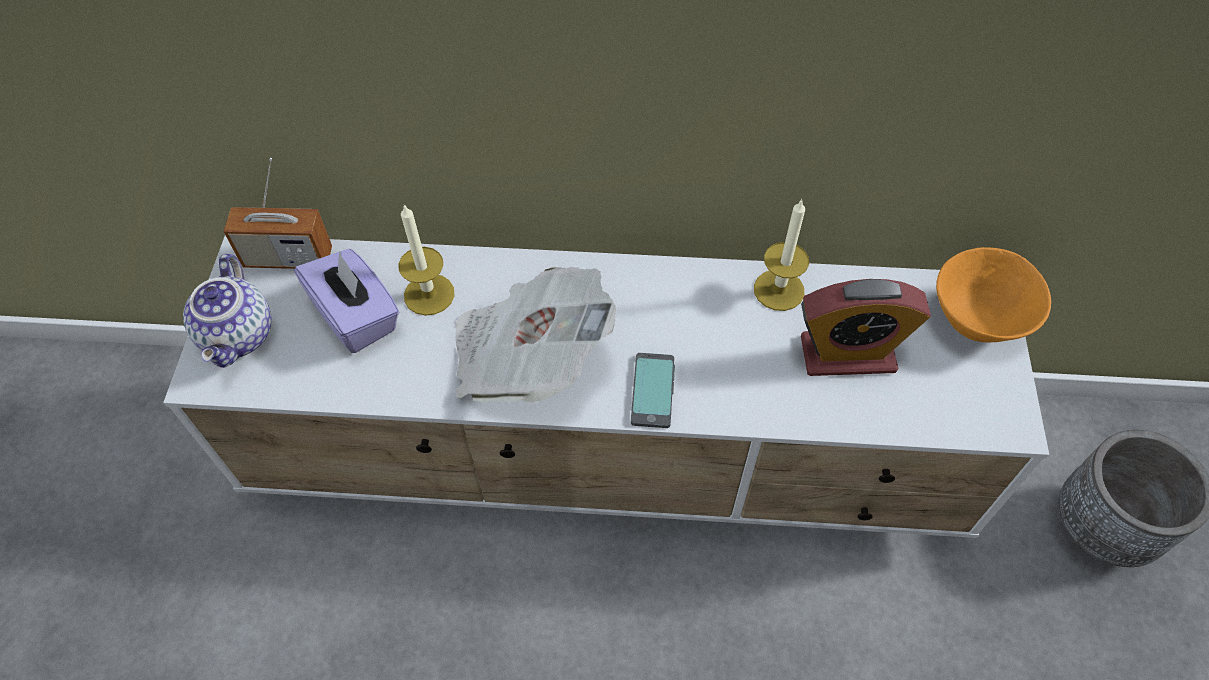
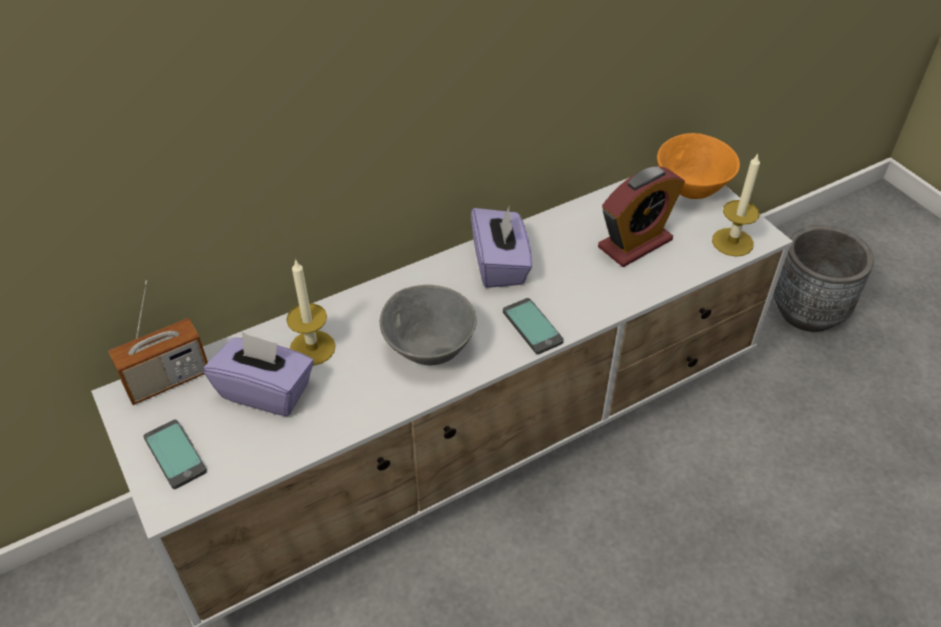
camera: 35 degrees left, 10 degrees down
(240, 336) = (175, 454): teapot -> phone
(529, 357) = (427, 350): newspaper -> grey bowl
(678, 301) = (500, 264): none -> purple tissue box
(779, 290) = (559, 227): candle -> candle (732, 242)

